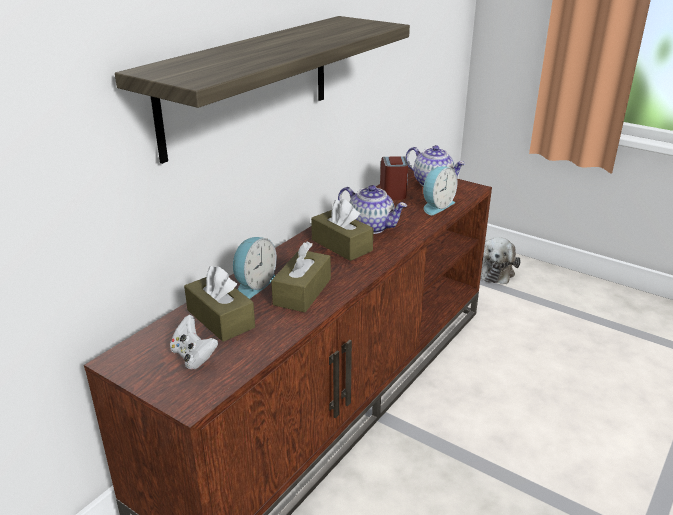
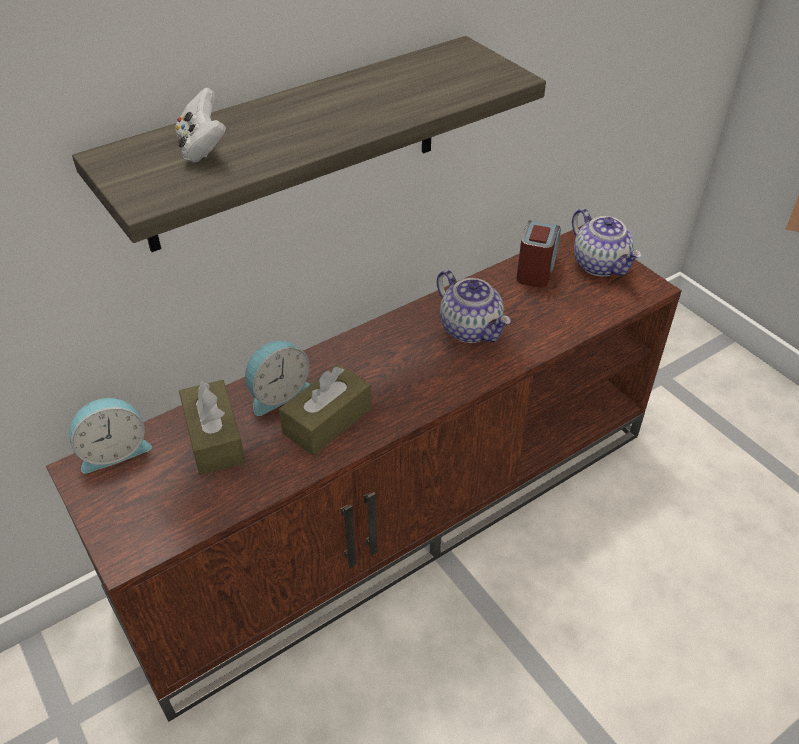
camera: 20 degrees right, 15 degrees up
(193, 356) = (159, 488): white game controller -> white game controller (202, 148)
(341, 245) = (416, 353): brown tissue box -> none
(436, 206) = (579, 310): alarm clock -> alarm clock (114, 451)
(495, 271) = (700, 373): plush toy -> none

